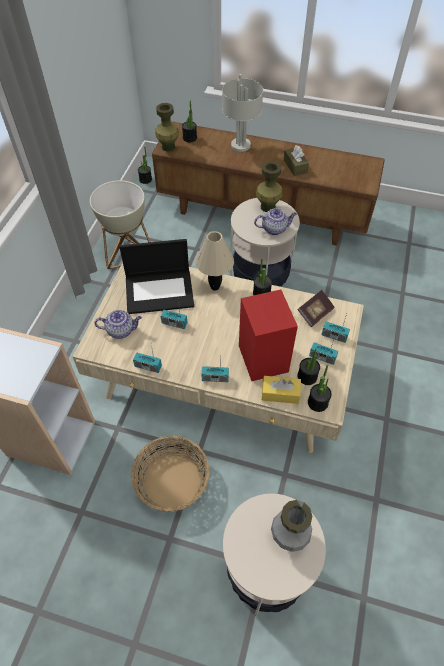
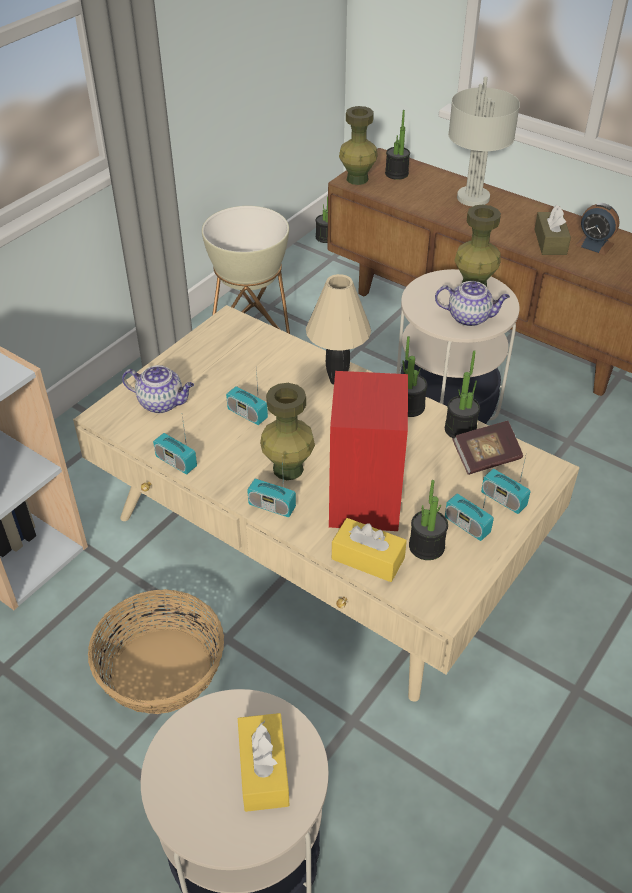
camera: 20 degrees right, 10 degrees down
(160, 291) = (248, 366): laptop -> none
(213, 352) = (288, 469): none -> green vase
(288, 537) = (263, 770): grey vase -> yellow tissue box
(317, 402) = (425, 590): potted plant -> potted plant (460, 429)
(319, 162) = (594, 244): none -> alarm clock

